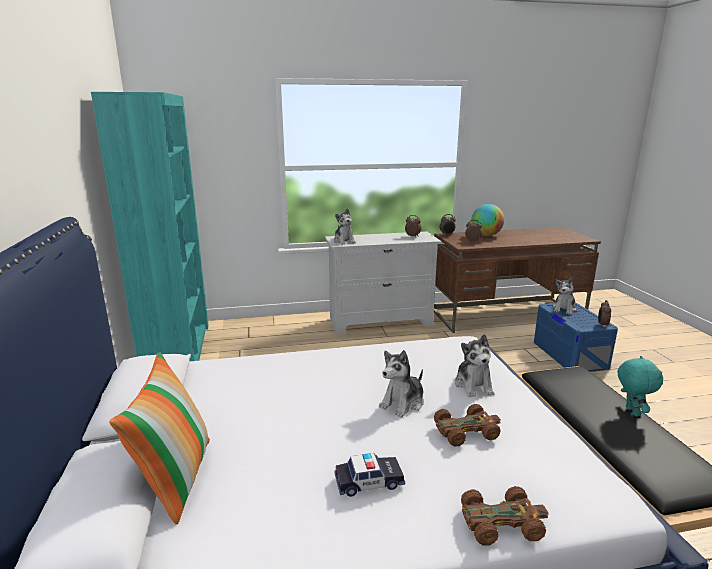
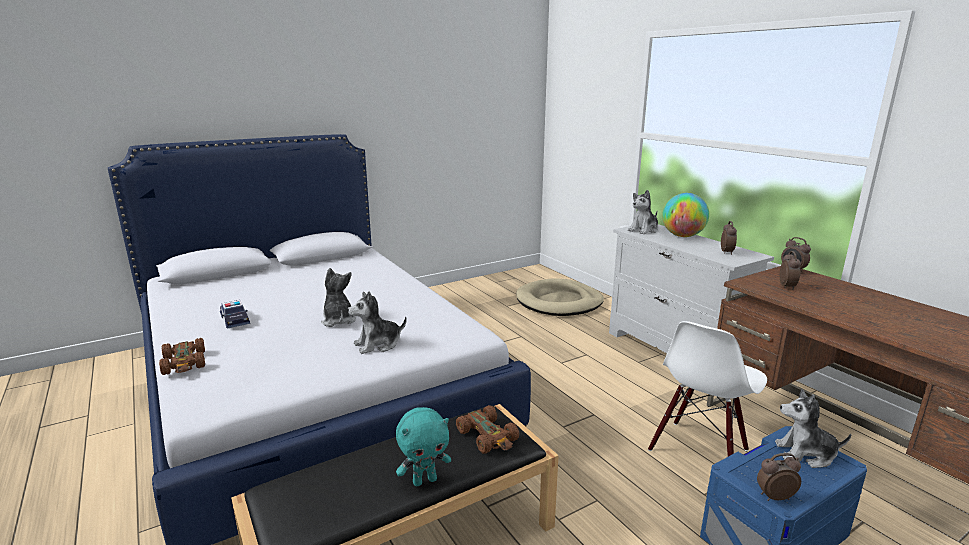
camera: 70 degrees right, 0 degrees up
(175, 478) = (245, 277): pillow -> none
(178, 350) = (505, 281): turquoise bookcase -> none
(259, 337) = (559, 302): none -> beige dog bed
(403, 403) = (338, 320): plush toy -> plush toy turned 45 degrees clockwise
(466, 431) = (294, 344): brown toy car -> brown toy car (488, 436)
(486, 235) = (847, 293): globe -> globe (682, 236)
(499, 350) = (699, 451): none -> white chair

